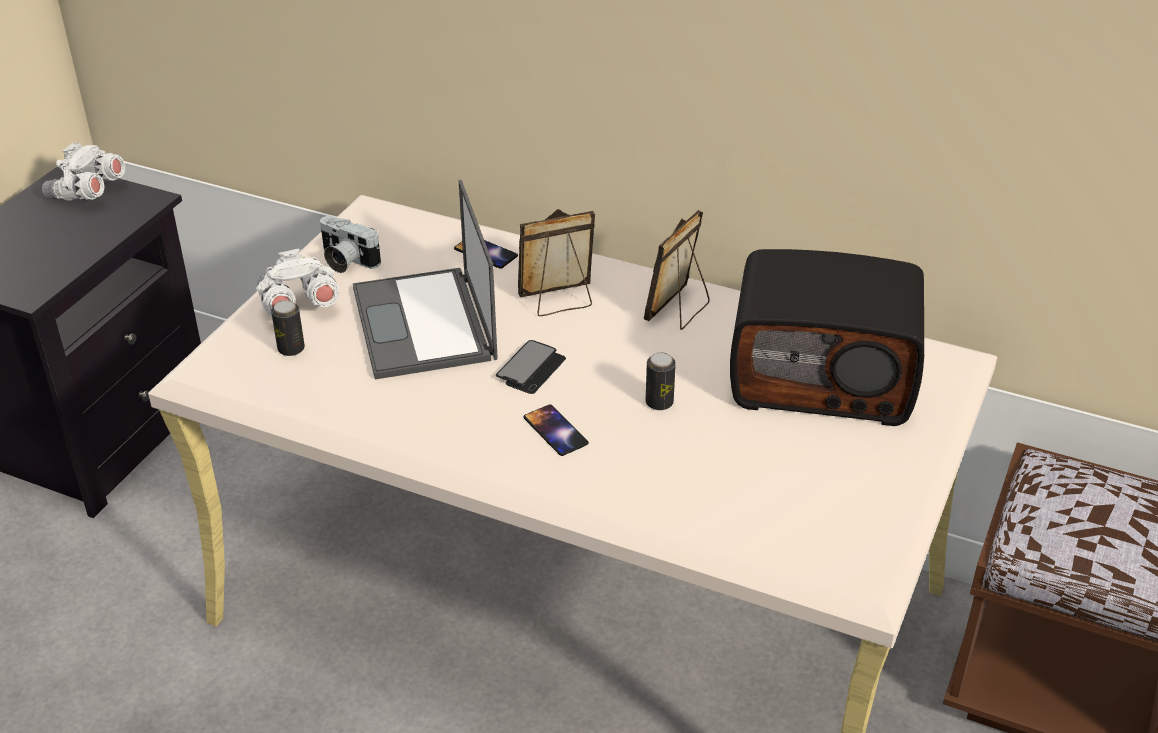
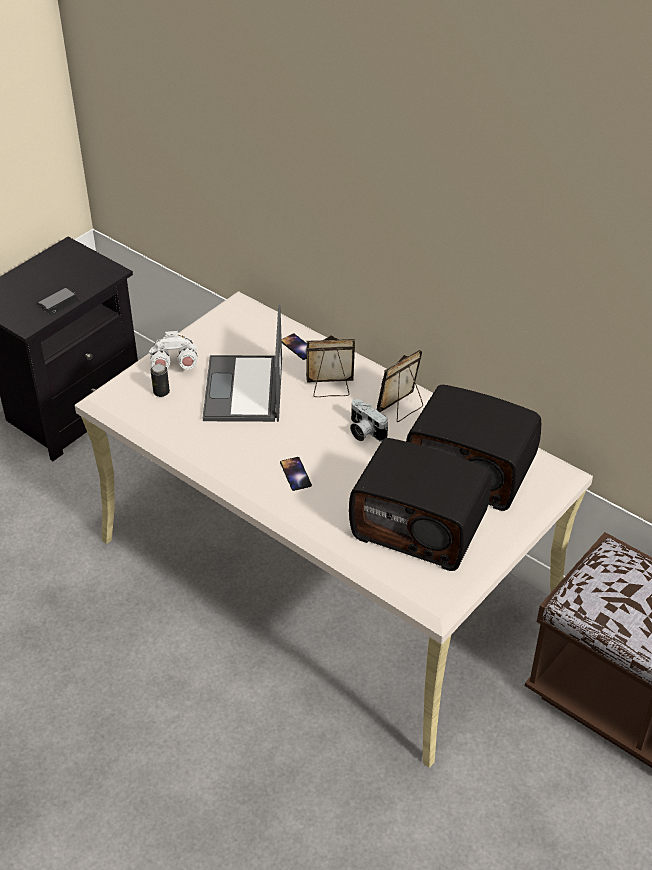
camera: 15 degrees right, 5 degrees up
(87, 194) = (77, 261): white binoculars -> none
(345, 261) = (212, 338): camera -> camera (364, 431)
(531, 369) = (296, 431): phone -> phone (59, 302)
(659, 402) = (364, 468): can -> none
(784, 472) = (420, 527): none -> radio

